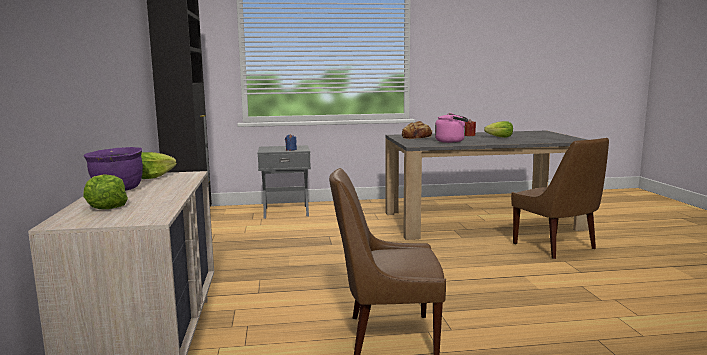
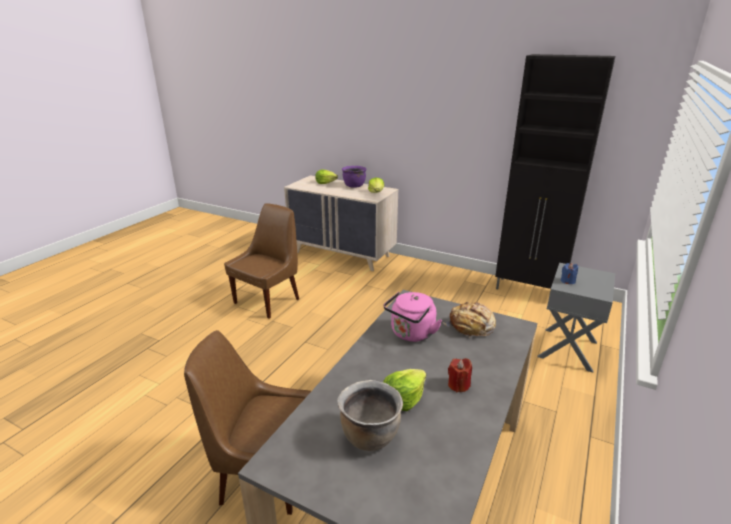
camera: 125 degrees right, 15 degrees up
(531, 137) = (369, 435): none -> brown cooking pot

